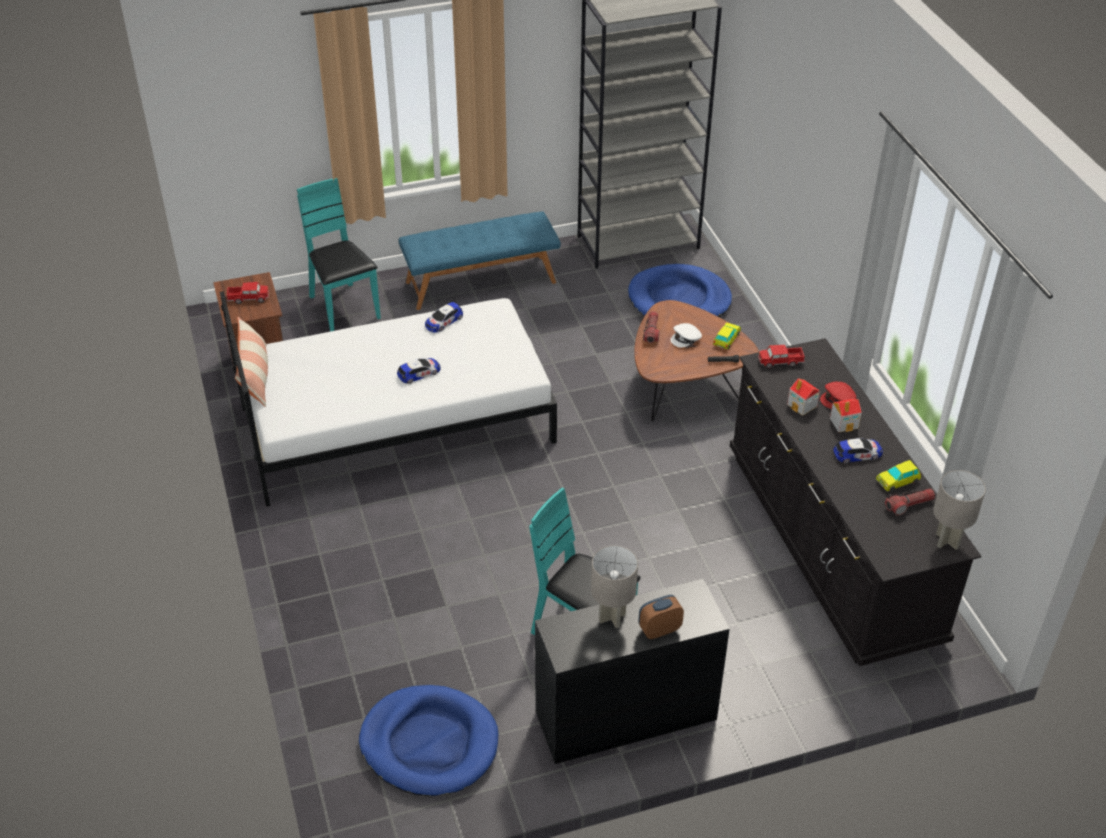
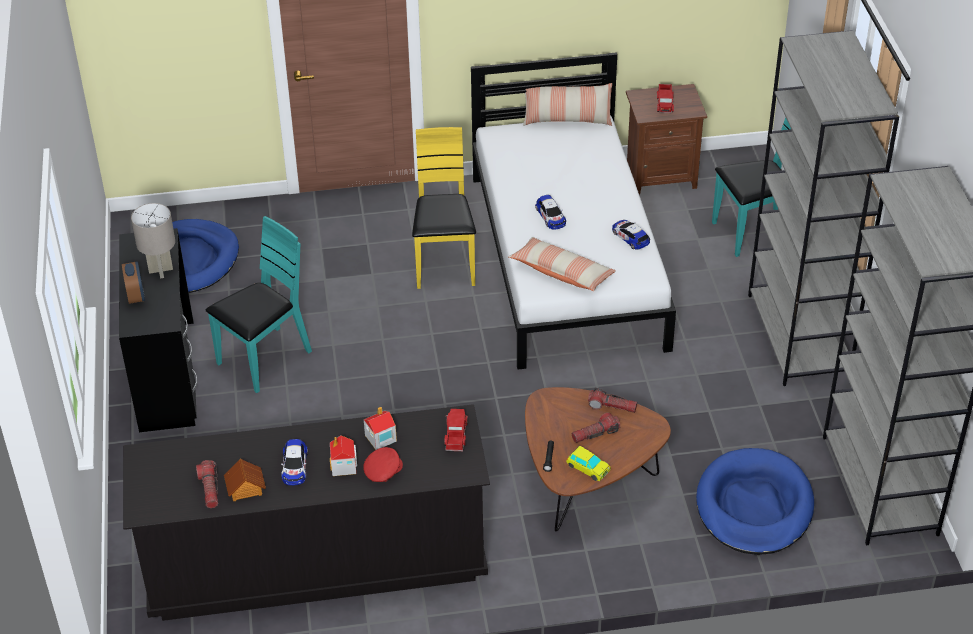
camera: 100 degrees right, 0 degrees up
(410, 511) = (444, 264): none -> yellow chair
(480, 281) = (799, 336): blue bench -> grey bookcase
(501, 360) = (562, 272): none -> pillow
(686, 338) = (595, 434): white cap -> flashlight
(838, 399) = (383, 470): red cap -> red cap turned 60 degrees clockwise
(897, 481) = (245, 488): toy car -> toy house
(948, 541) = (151, 506): grey table lamp -> none

